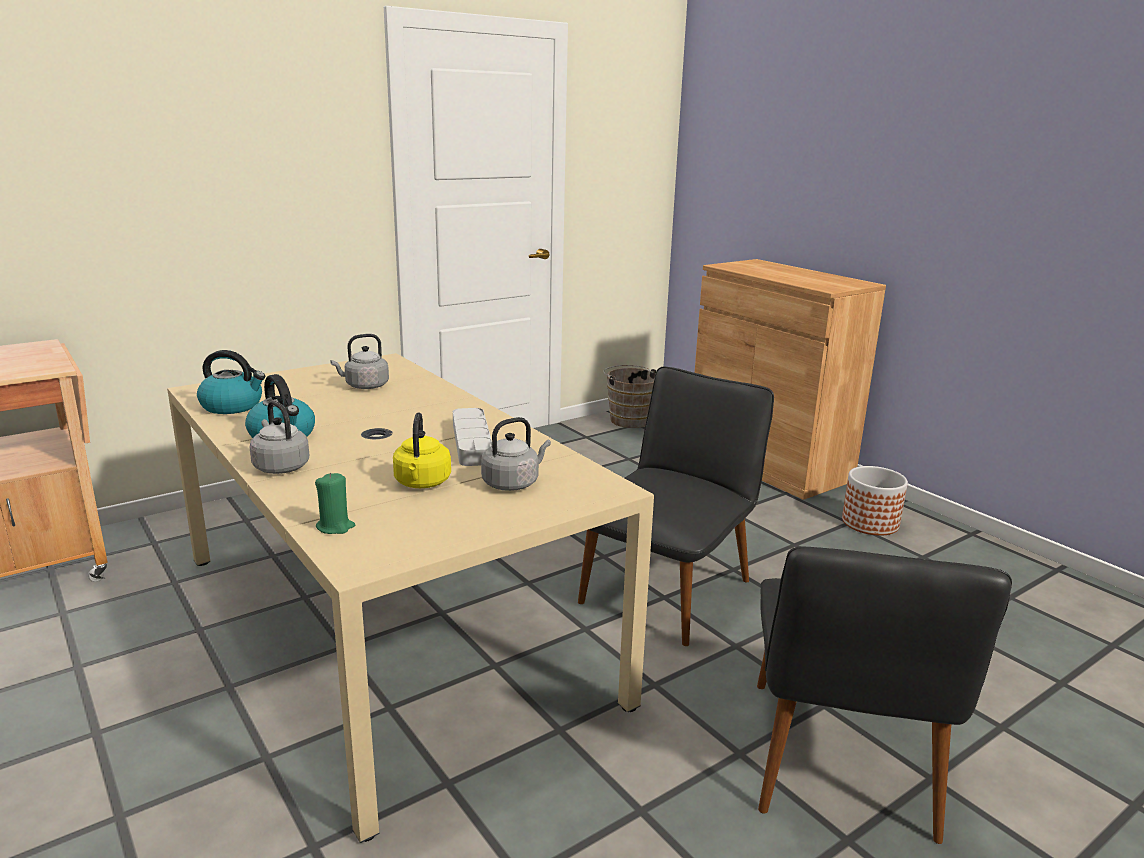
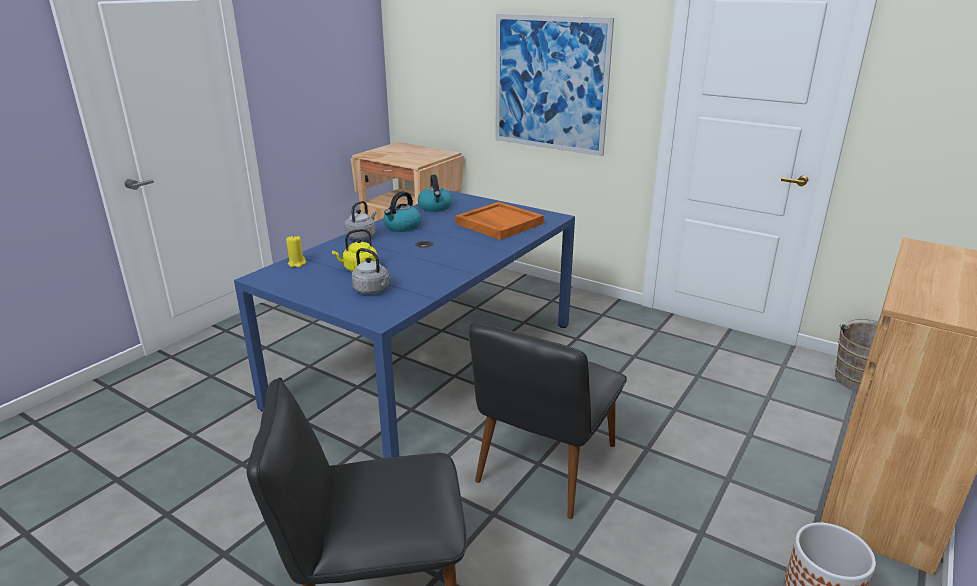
camera: 70 degrees right, 5 degrees up
(224, 192) = (550, 84): none -> picture
(335, 527) = (297, 263): green candle -> yellow candle
(364, 386) = (498, 223): grey kettle -> orange tray
(388, 626) = (429, 363): beige dining table -> blue dining table
(472, 442) = (429, 268): grey tray -> none
(666, 591) = (547, 463): black chair -> black chair turned 105 degrees clockwise

